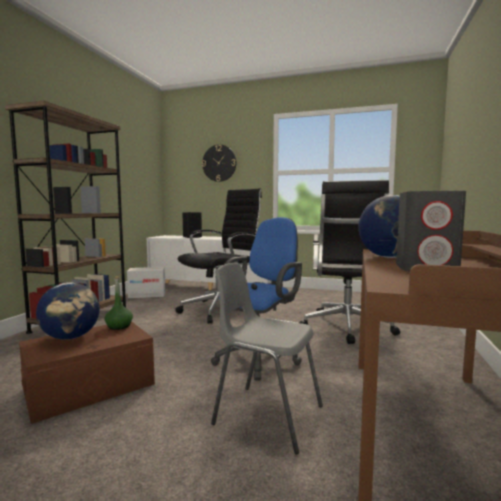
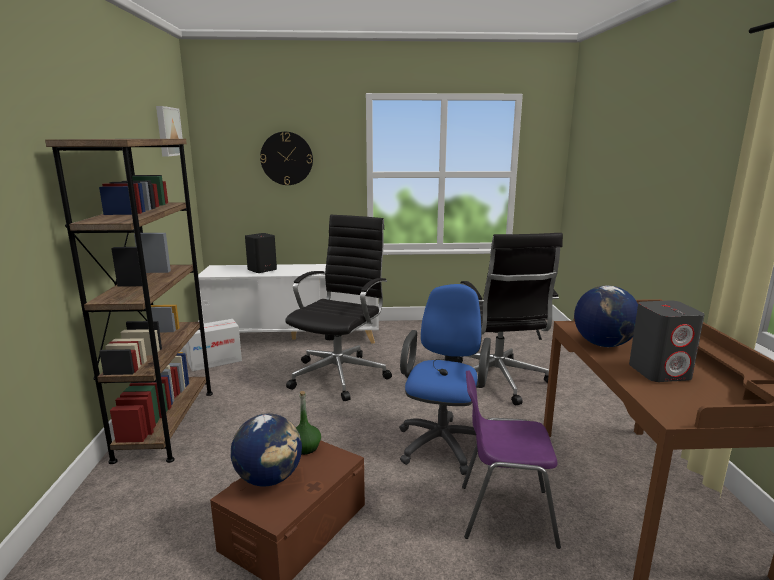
camera: 20 degrees left, 10 degrees up
(138, 141) = (168, 131): none -> picture
(266, 414) = (504, 514): grey chair -> purple chair

